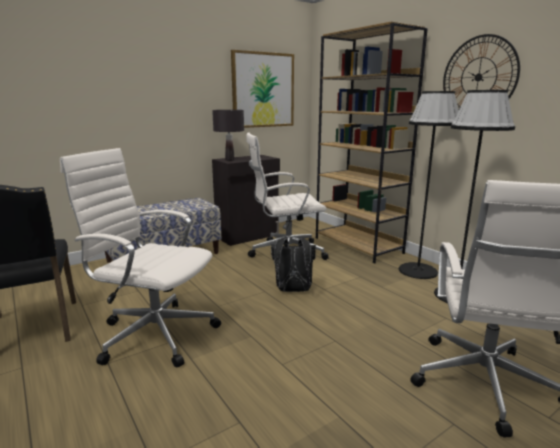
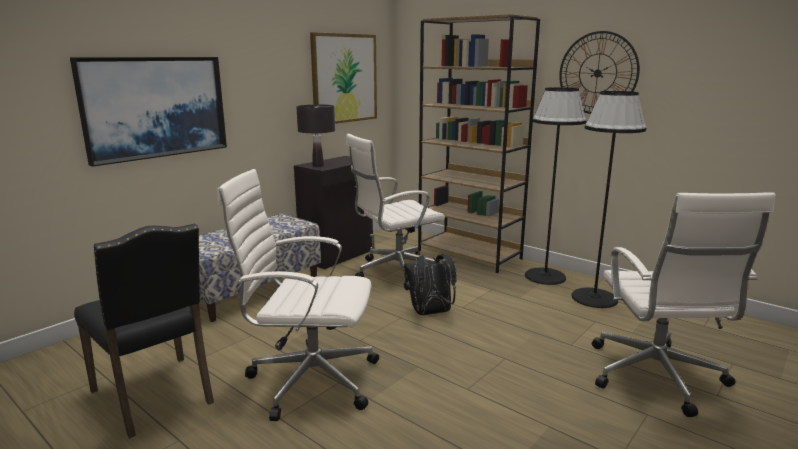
camera: 15 degrees left, 0 degrees up
(89, 104) = (155, 107): none -> picture

